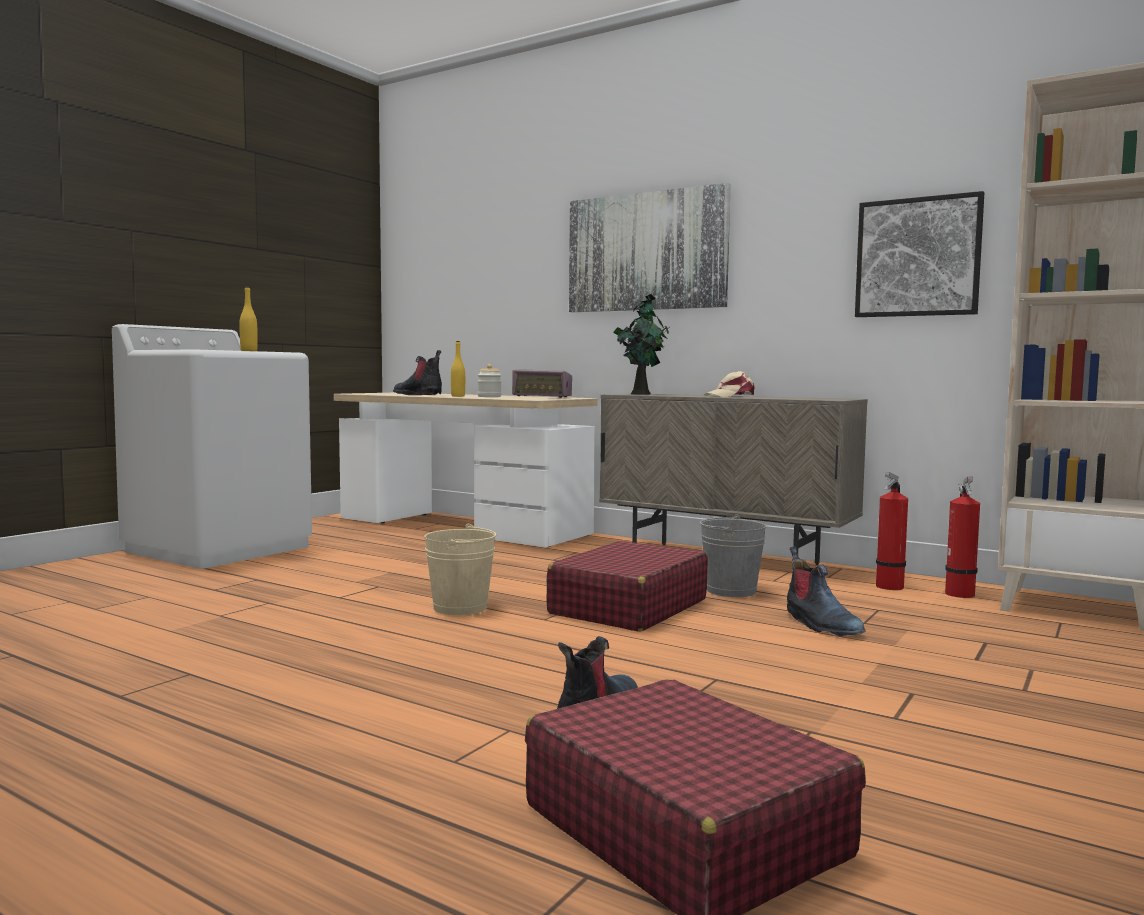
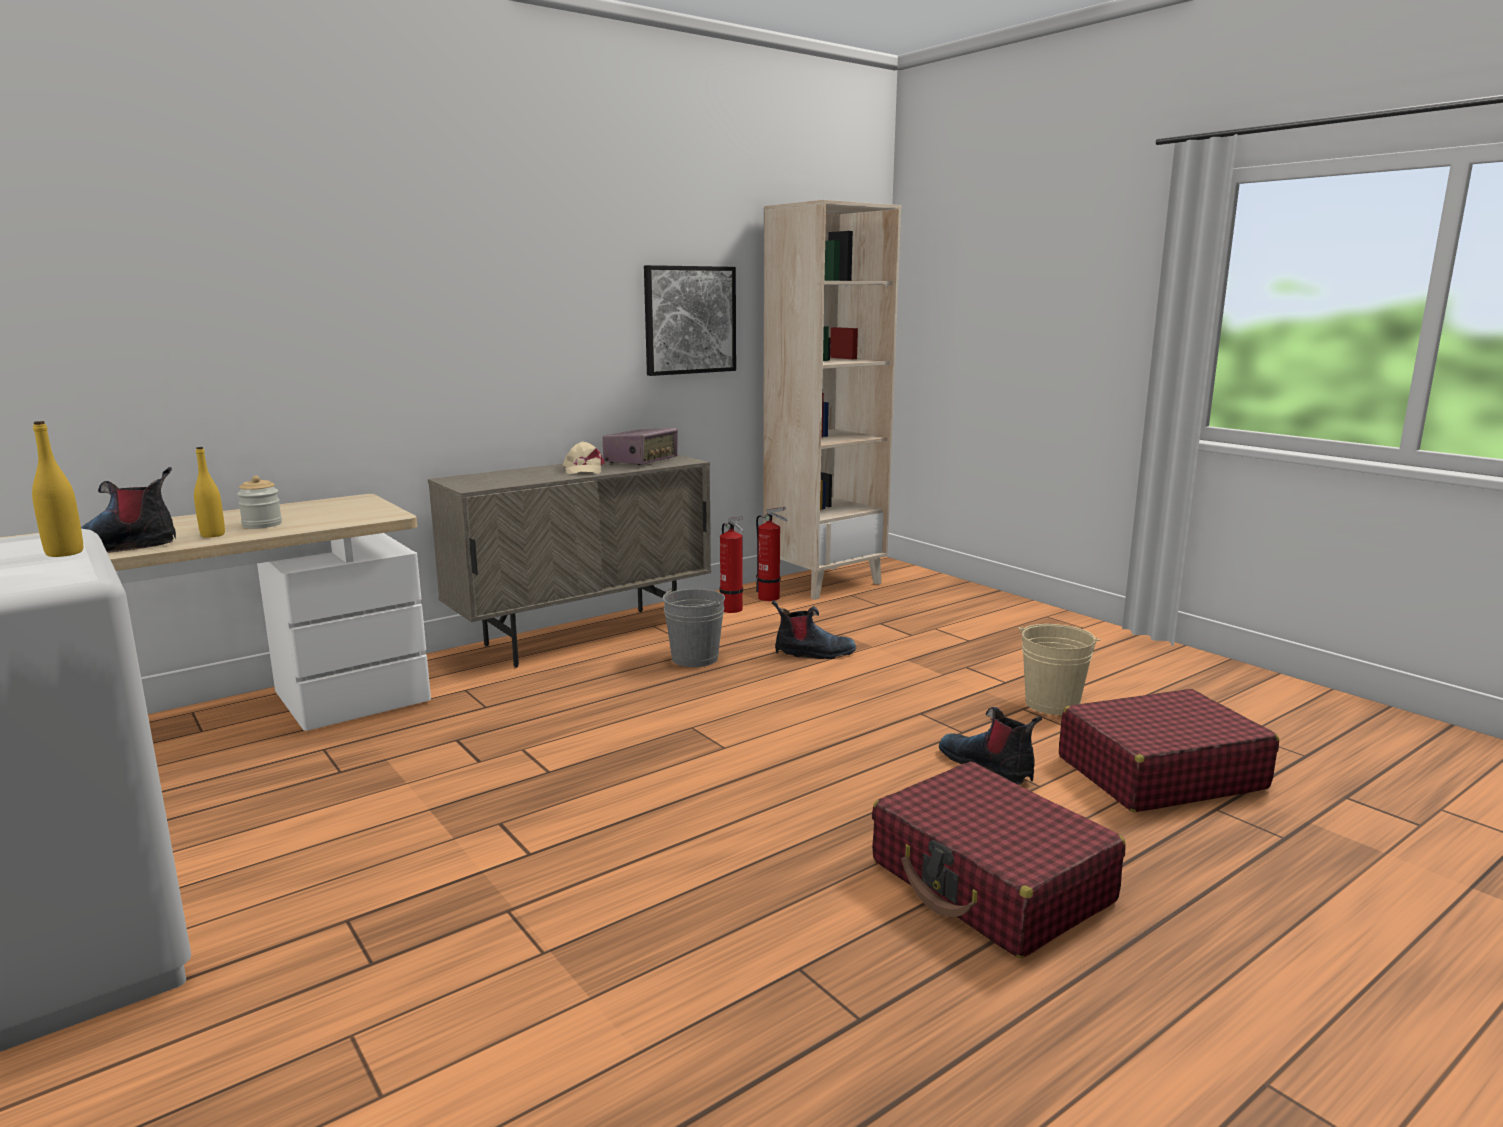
camera: 70 degrees left, 10 degrees up
(460, 607) = (648, 783): beige bucket -> beige bucket (1052, 704)
(542, 397) = (317, 507): radio -> radio (641, 461)
(628, 607) = (713, 706): red suitcase -> red suitcase (991, 882)
(641, 394) = (476, 482): potted plant -> none
(646, 252) = (412, 298): picture -> none

